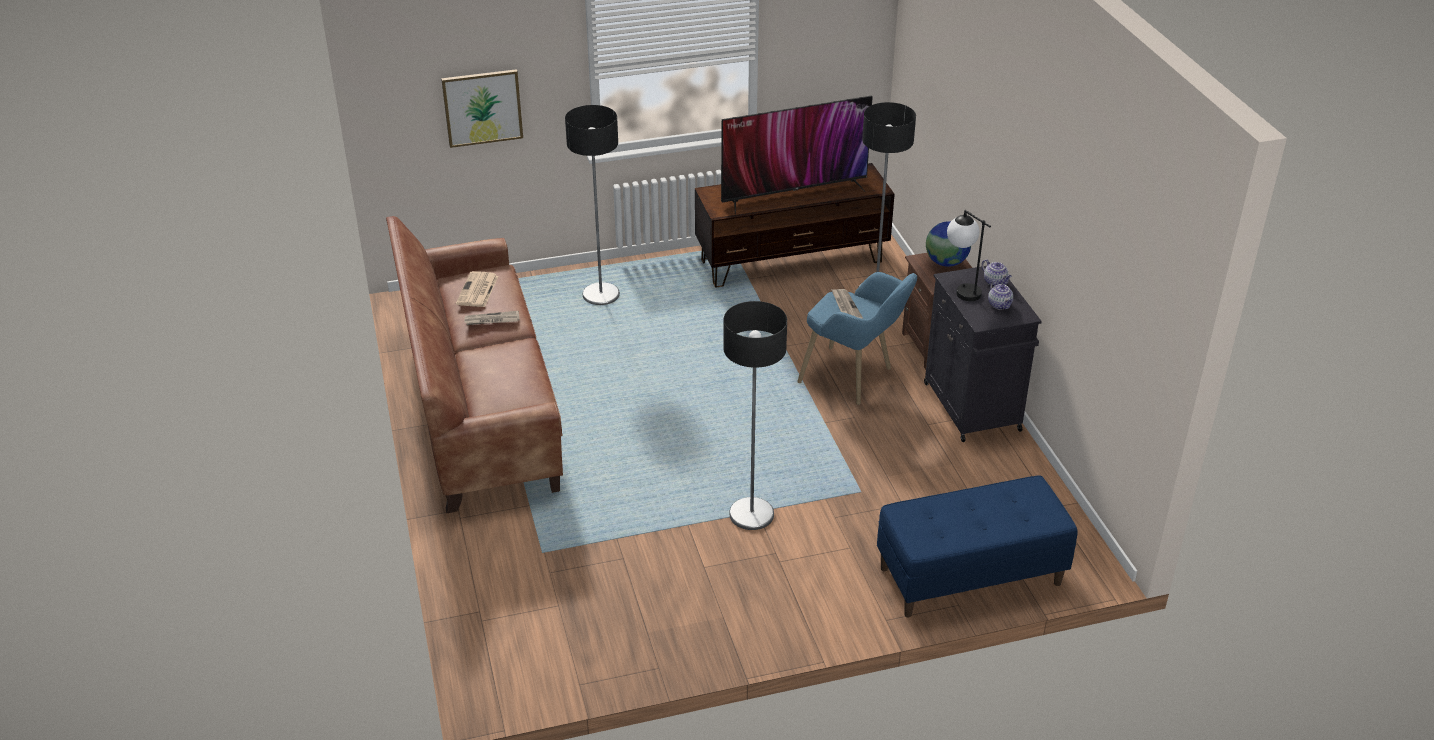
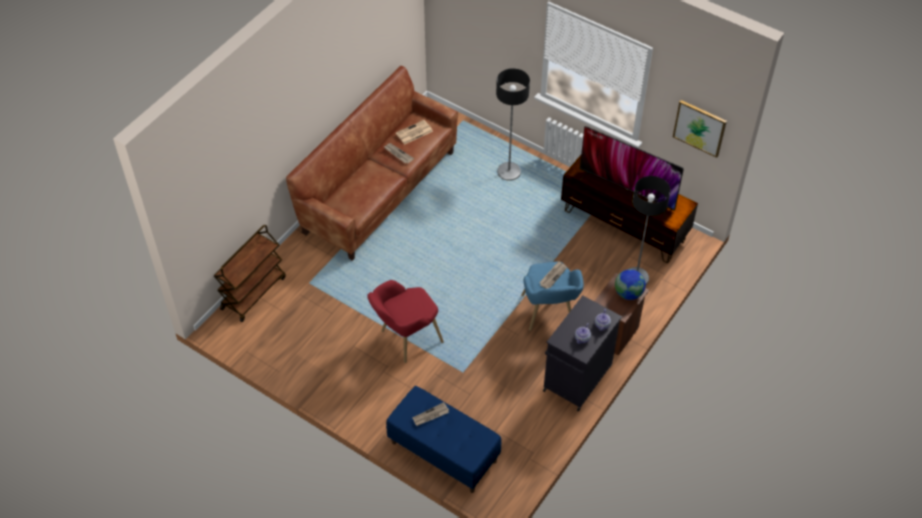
camera: 50 degrees right, 15 degrees up
(482, 107) = (484, 35): picture -> picture (699, 128)
(484, 618) = (253, 292): none -> brown cart
(751, 514) = (405, 340): floor lamp -> red armchair
(947, 517) = (430, 415): none -> newspaper
(961, 289) = (580, 314): table lamp -> none

